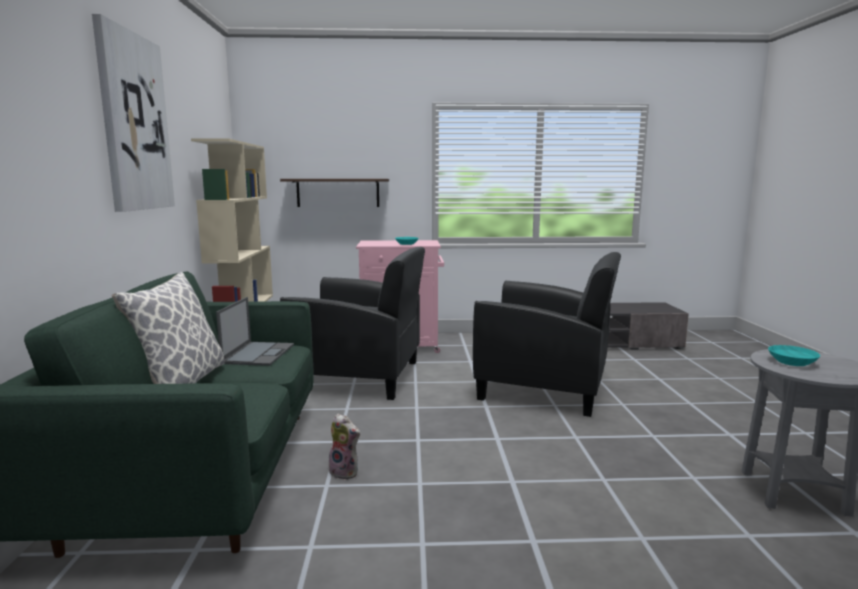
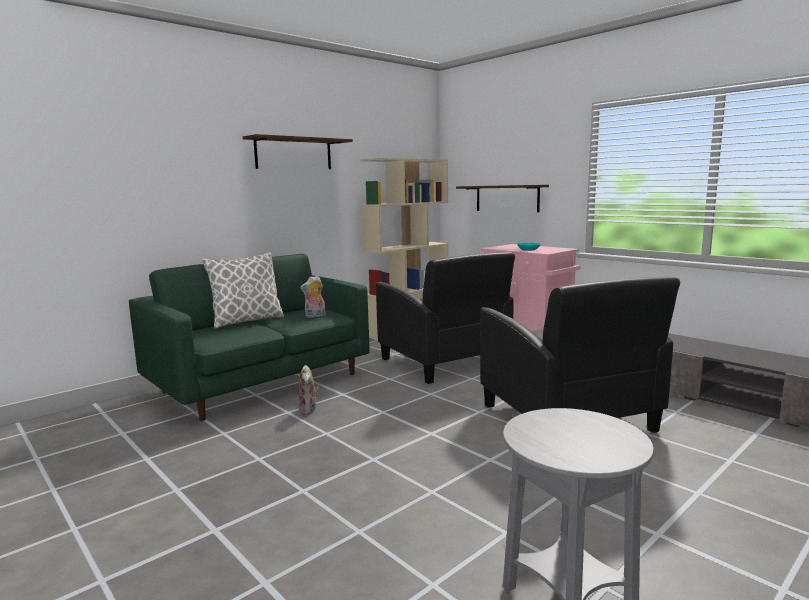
camera: 50 degrees right, 0 degrees up
(134, 123) = (294, 154): picture -> shelf
(259, 353) = (315, 316): laptop -> plush toy
(793, 362) = (560, 427): turquoise bowl -> none

